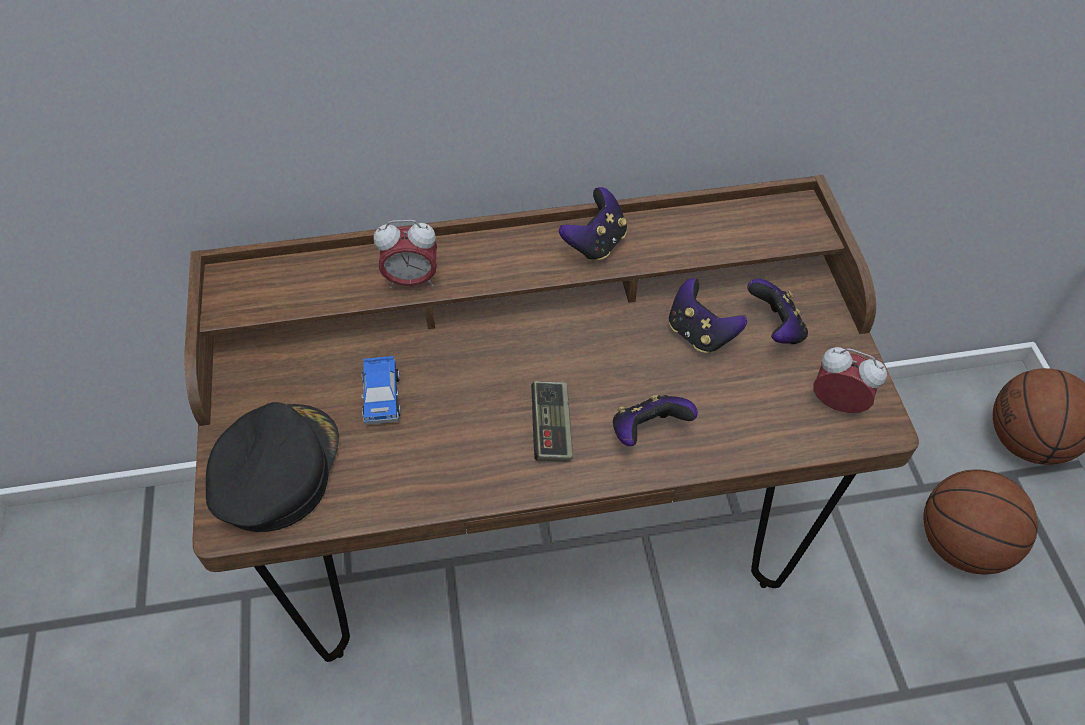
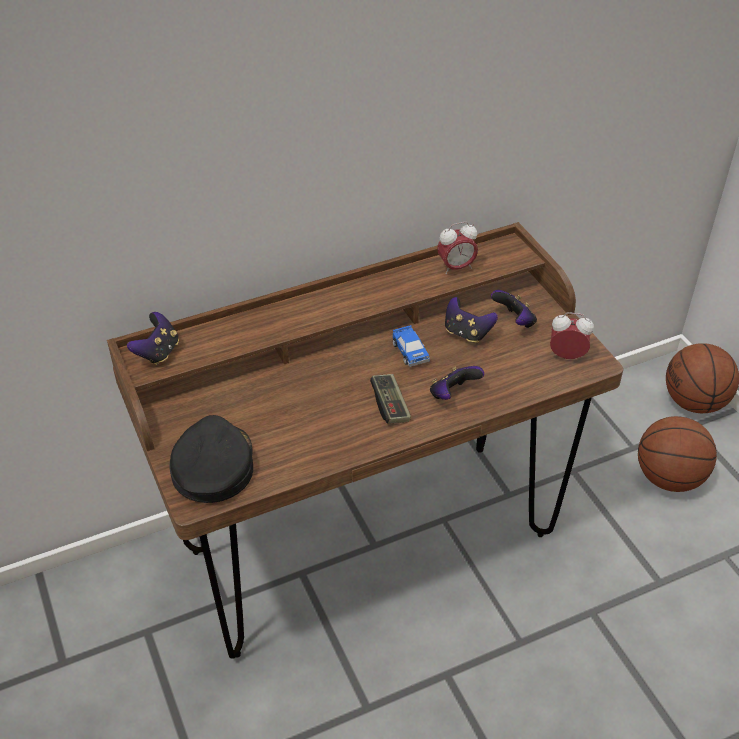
camera: 15 degrees left, 10 degrees down
(382, 396) = (268, 409): toy car -> toy car (410, 351)
(411, 280) = (269, 330): alarm clock -> alarm clock (456, 267)
(595, 243) = (384, 287): game controller -> game controller (158, 352)

